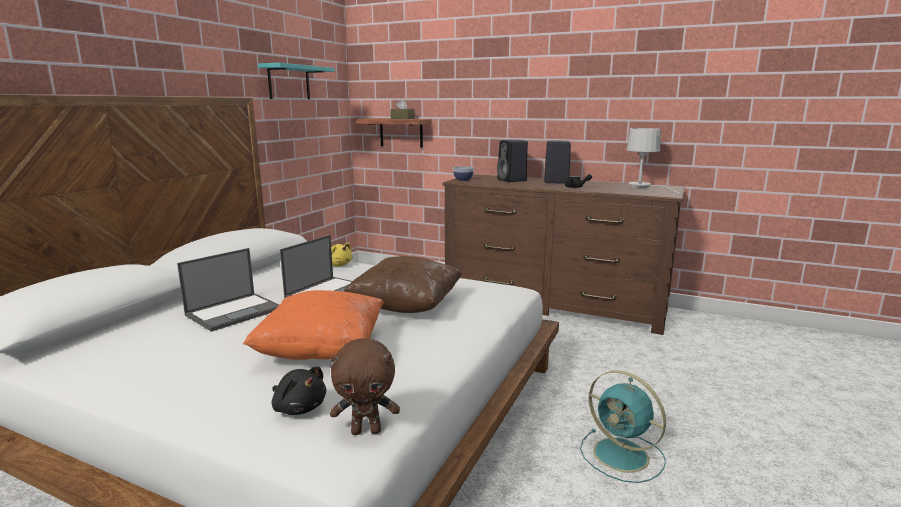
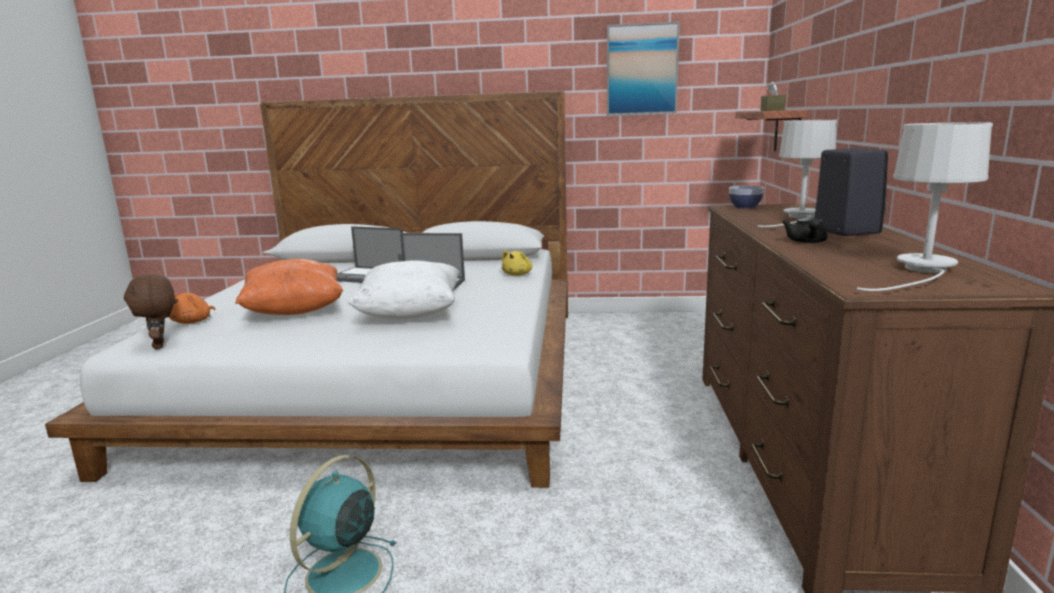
camera: 70 degrees right, 0 degrees up
(289, 82) = (641, 70): turquoise shelf -> picture
(299, 407) = (193, 322): black plush toy -> orange plush toy
(406, 306) = (410, 314): brown pillow -> white pillow
(512, 180) = (799, 218): black speaker -> white table lamp

